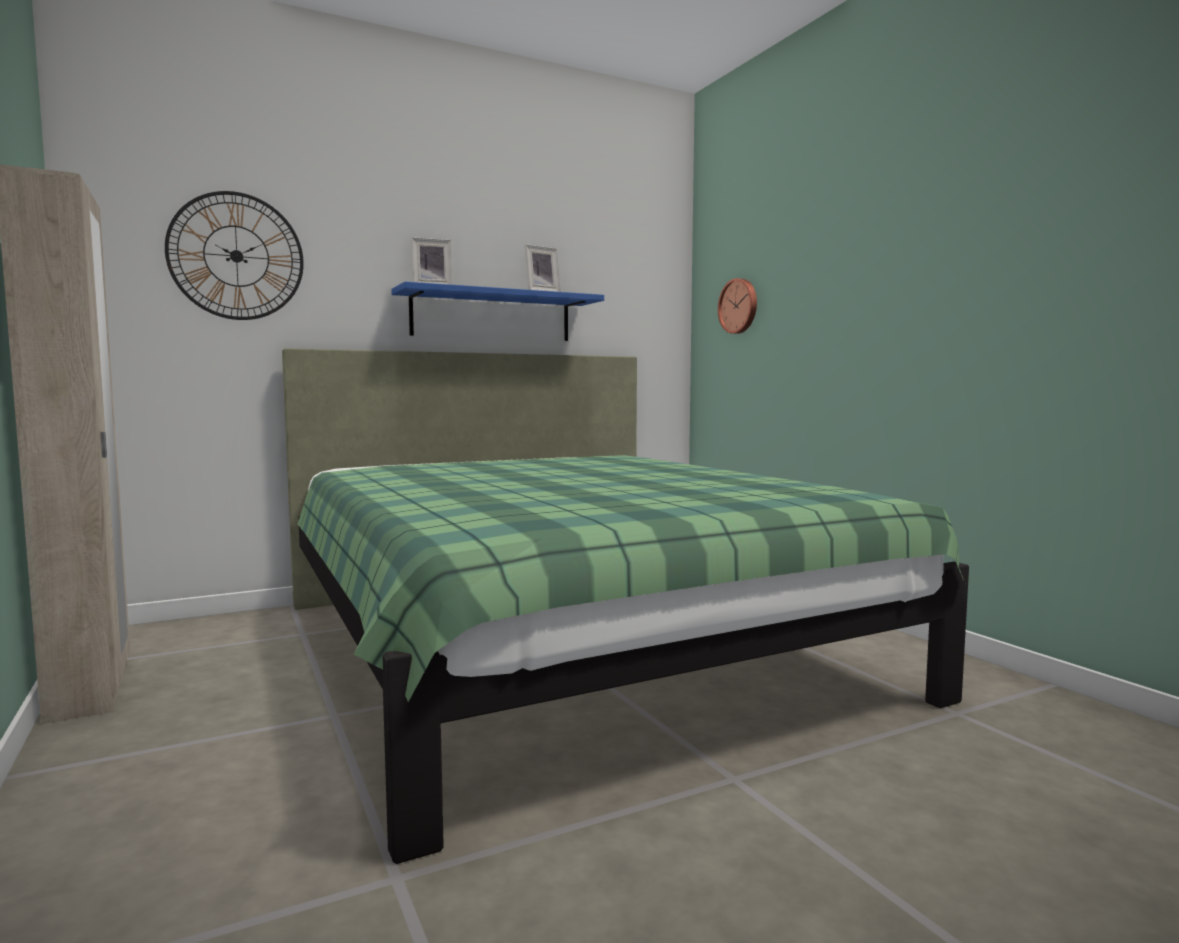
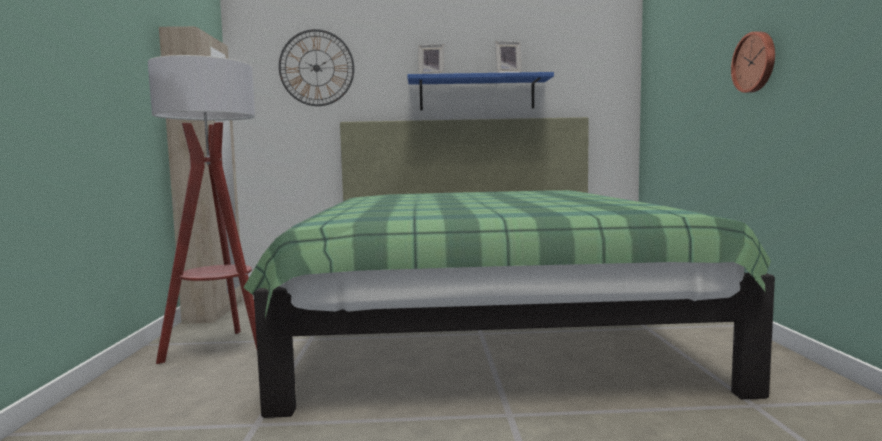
camera: 25 degrees right, 0 degrees up
(185, 761) = (221, 350): none -> floor lamp
(739, 306) = (668, 71): wall clock -> wall clock (755, 62)

